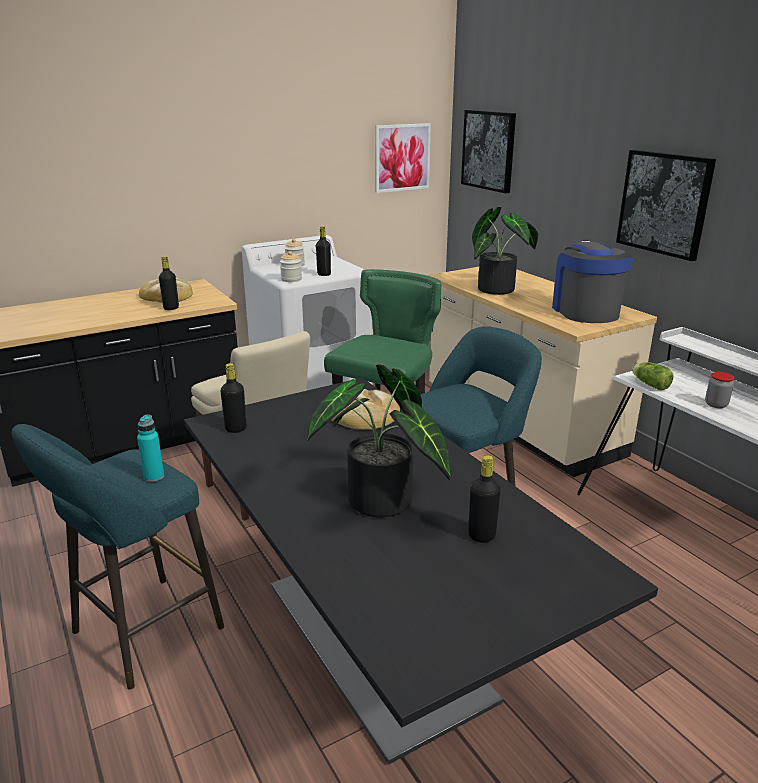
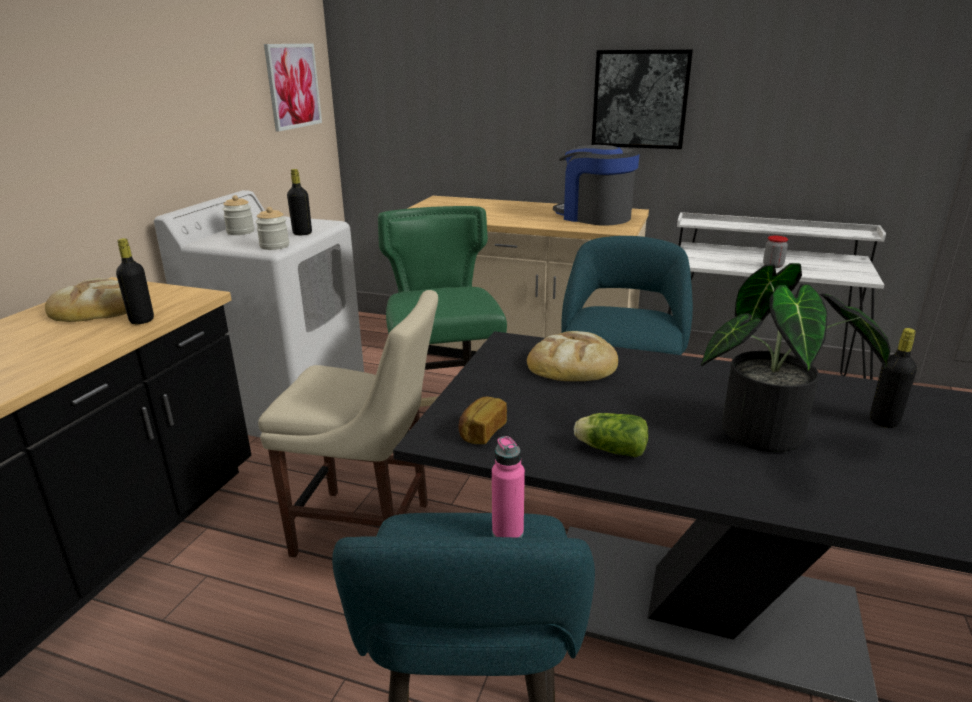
camera: 40 degrees left, 0 degrees up
(154, 476) = (507, 532): turquoise bottle -> pink bottle
(236, 429) = (481, 432): black bottle -> bread
(488, 150) = (395, 71): picture -> none
(500, 290) = (489, 215): potted plant -> none
(649, 384) = (708, 265): lettuce -> lettuce (609, 449)

